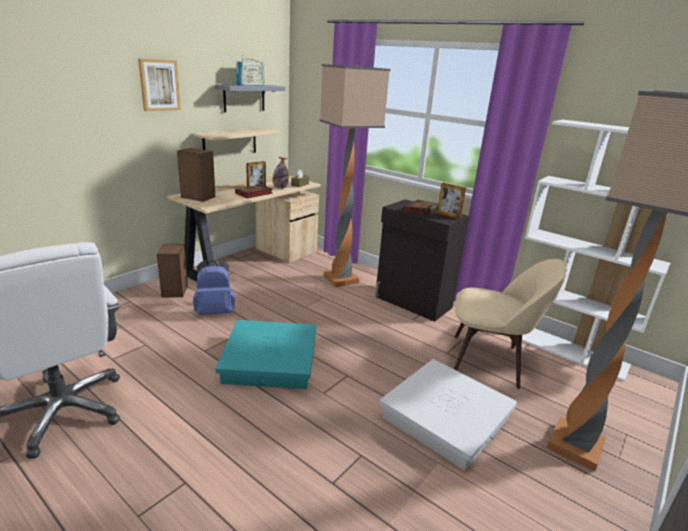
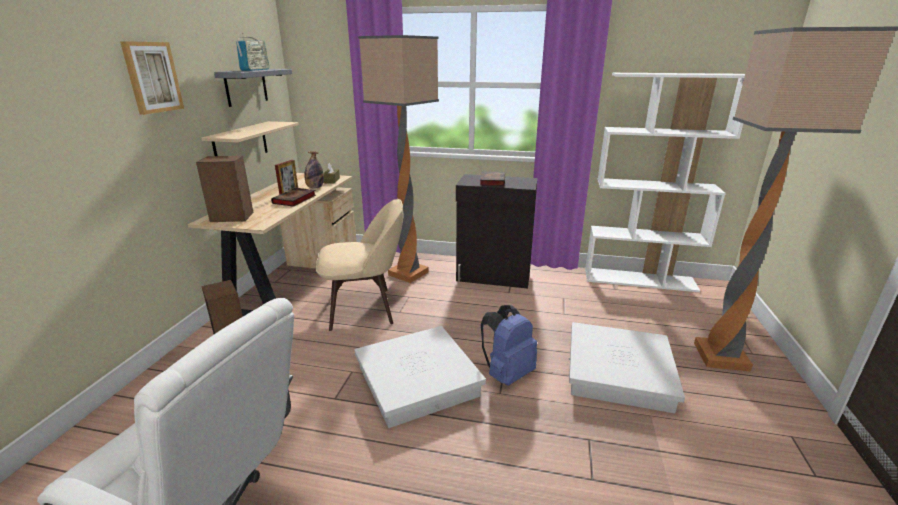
camera: 25 degrees left, 0 degrees up
(215, 311) = (305, 349): blue backpack -> blue backpack (507, 373)
(271, 360) = (418, 381): turquoise storage box -> white storage box
(448, 215) = (522, 181): picture frame -> none
(489, 361) = (601, 309): beige chair -> beige chair (364, 308)

